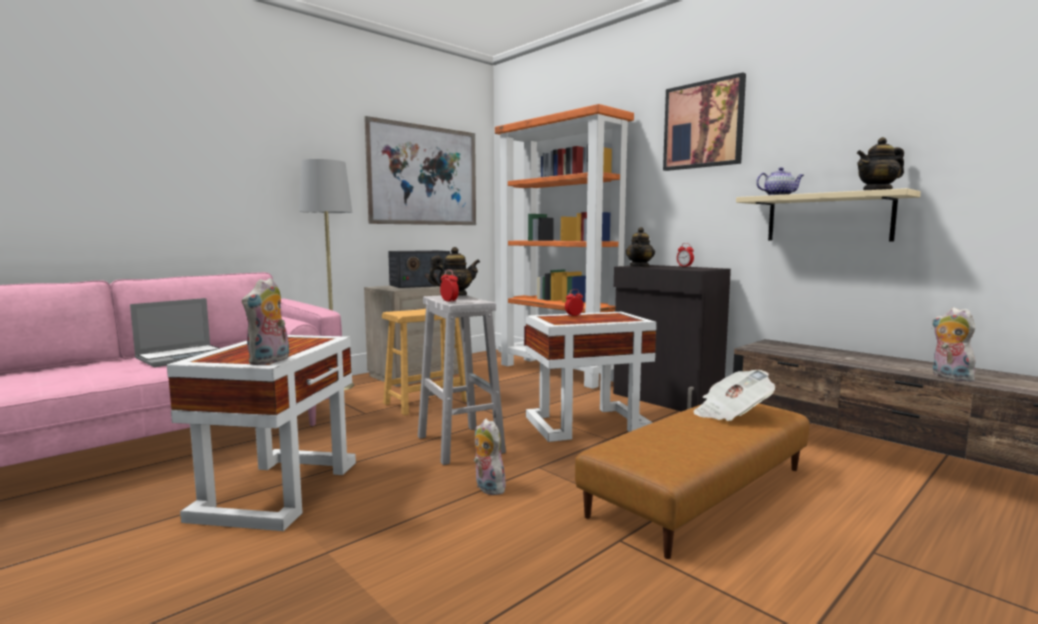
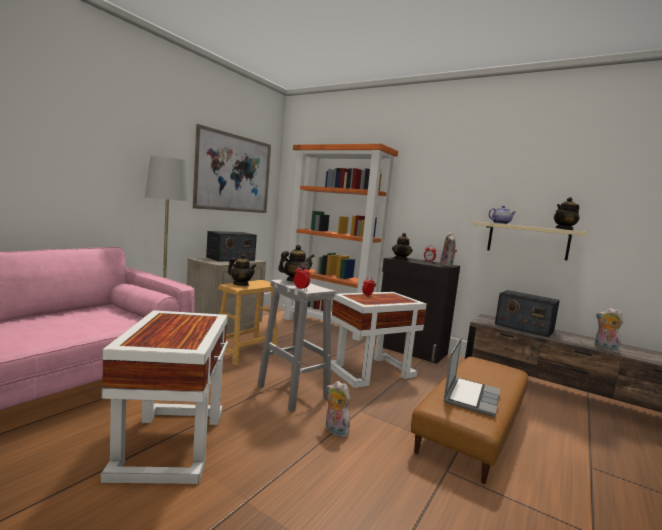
camera: 15 degrees left, 0 degrees up
(183, 357) = (58, 323): laptop -> laptop (471, 396)
(270, 361) = (193, 345): plush toy -> plush toy (447, 266)
(411, 311) = (241, 284): none -> teapot
(703, 125) = (448, 168): picture -> none
(731, 414) = (487, 372): newspaper -> none
(823, 353) = (523, 327): none -> radio

